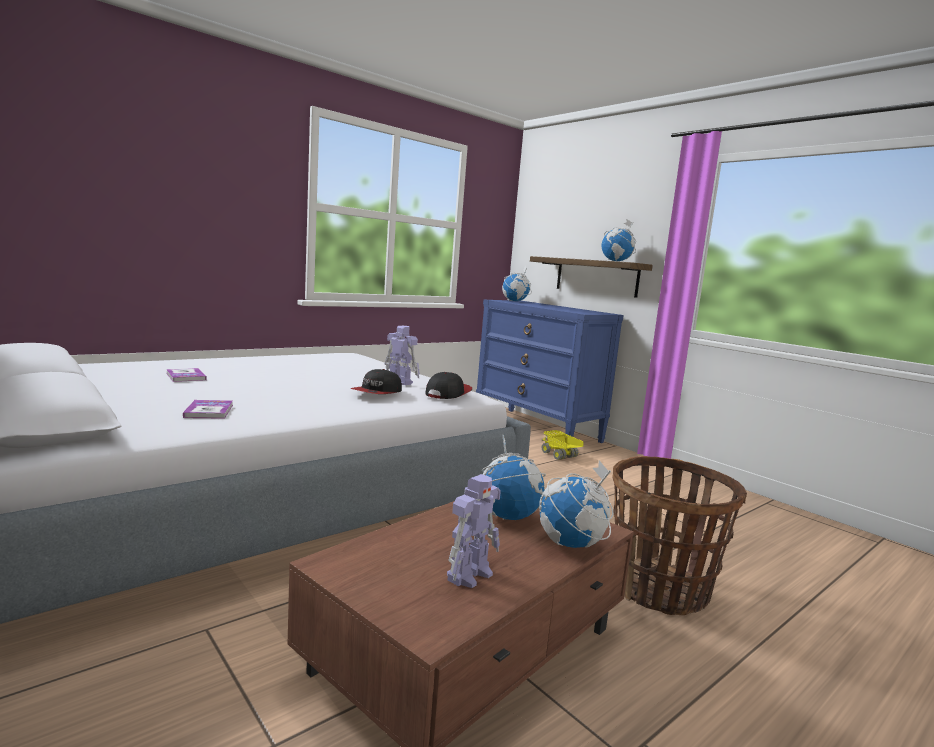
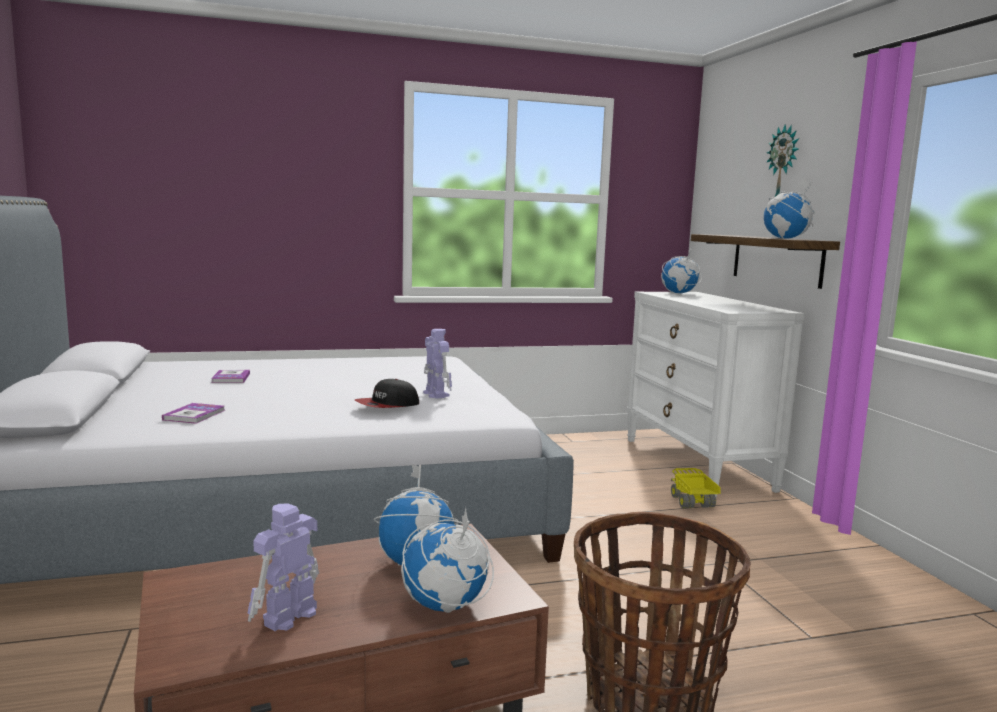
camera: 25 degrees right, 0 degrees up
(448, 393) = (471, 410): cap -> none
(470, 574) = (288, 616): toy robot -> toy robot turned 150 degrees clockwise
(537, 428) = (697, 464): blue dresser -> white dresser
(602, 213) = (783, 172): none -> wall clock

